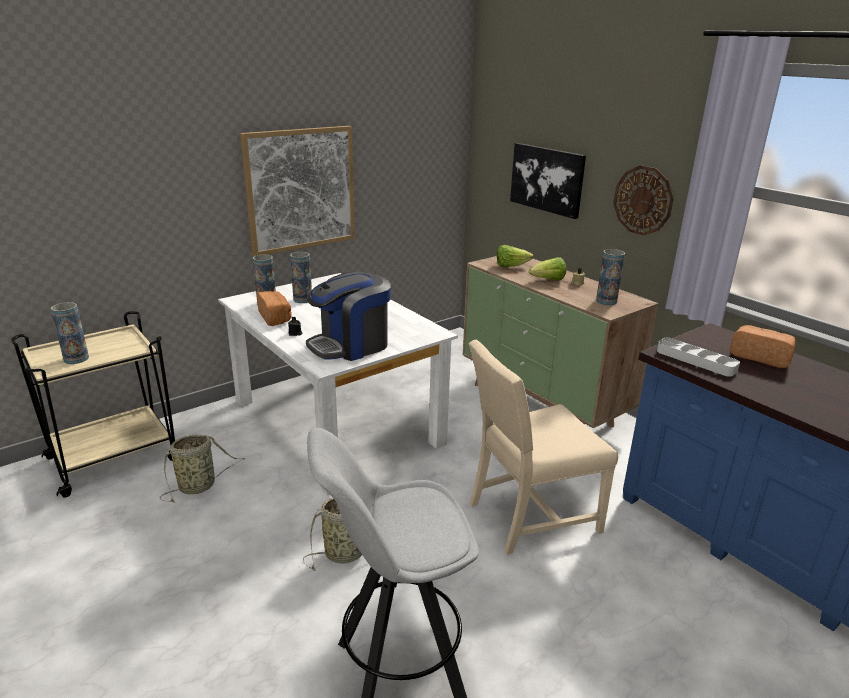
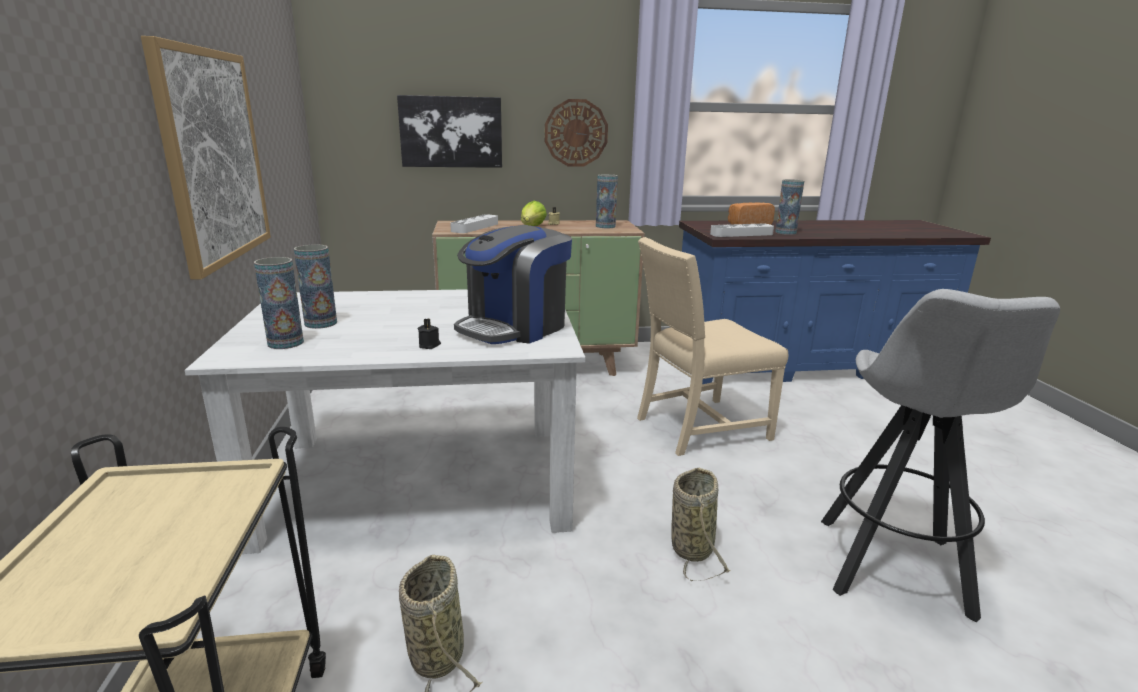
camera: 60 degrees left, 5 degrees down
(76, 359) = (144, 567): vase -> vase (785, 232)
(275, 318) = (353, 346): bread -> none
(350, 345) = (514, 327): coffee machine -> coffee machine turned 45 degrees clockwise
(511, 266) = (475, 227): lettuce -> grey tray
(529, 516) = (697, 428): beige chair -> beige chair turned 60 degrees clockwise

